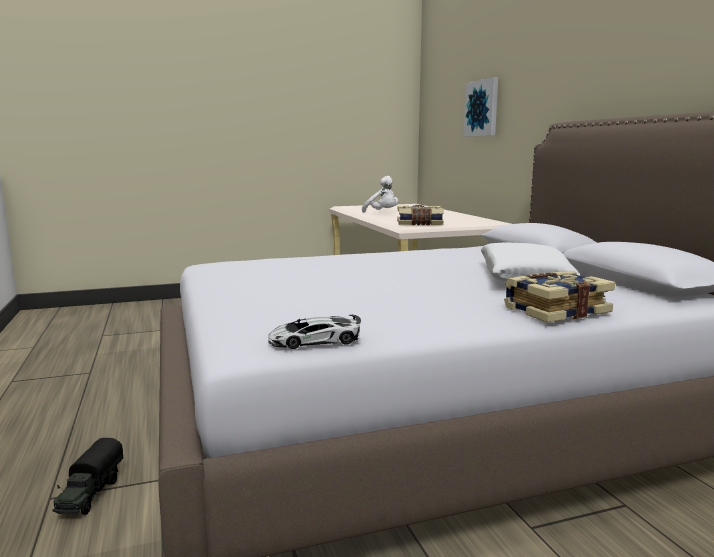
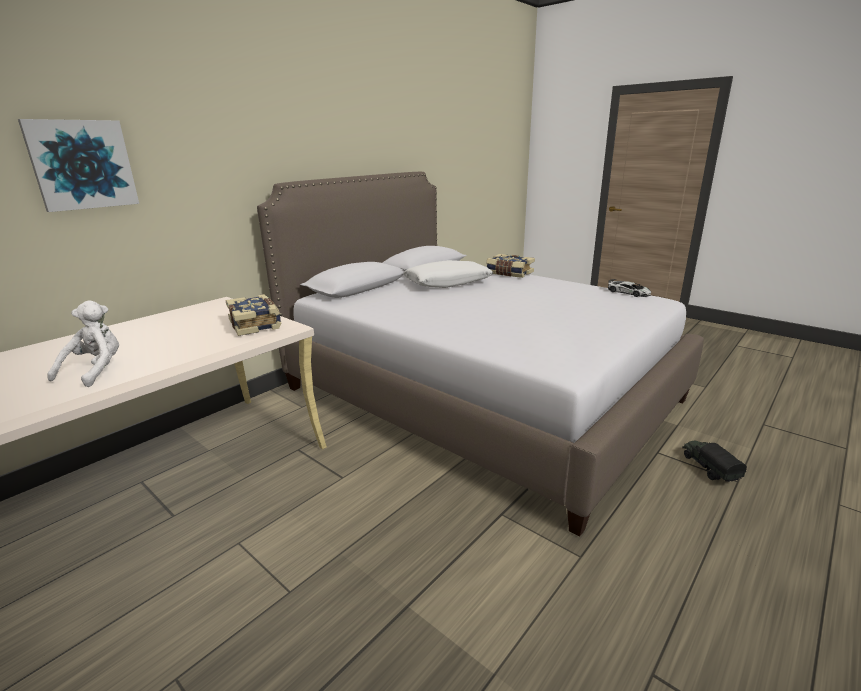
camera: 120 degrees left, 10 degrees up
(90, 494) = (708, 468): toy truck -> toy truck turned 75 degrees counterclockwise

